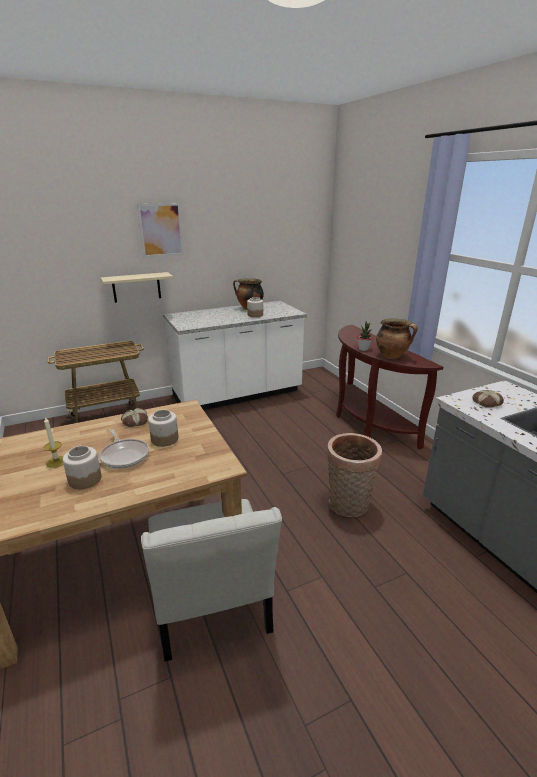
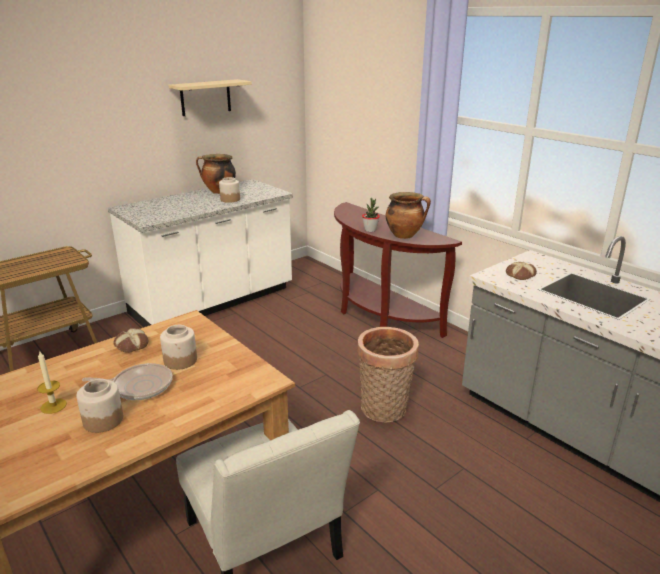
camera: 15 degrees left, 0 degrees up
(124, 455) = (139, 386): frying pan -> frying pan turned 45 degrees counterclockwise
(136, 287) = (70, 175): beige shelf -> beige shelf (205, 97)
(161, 230) = (98, 98): picture -> none

